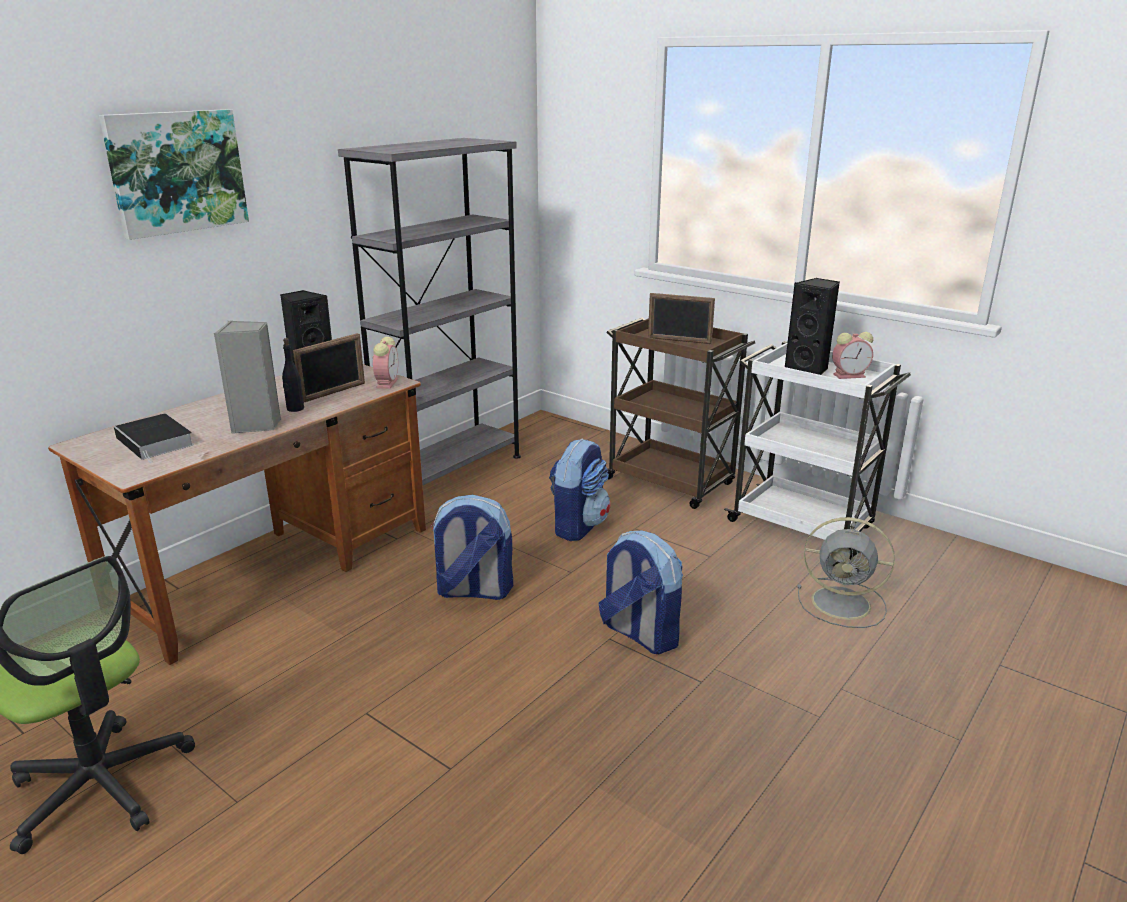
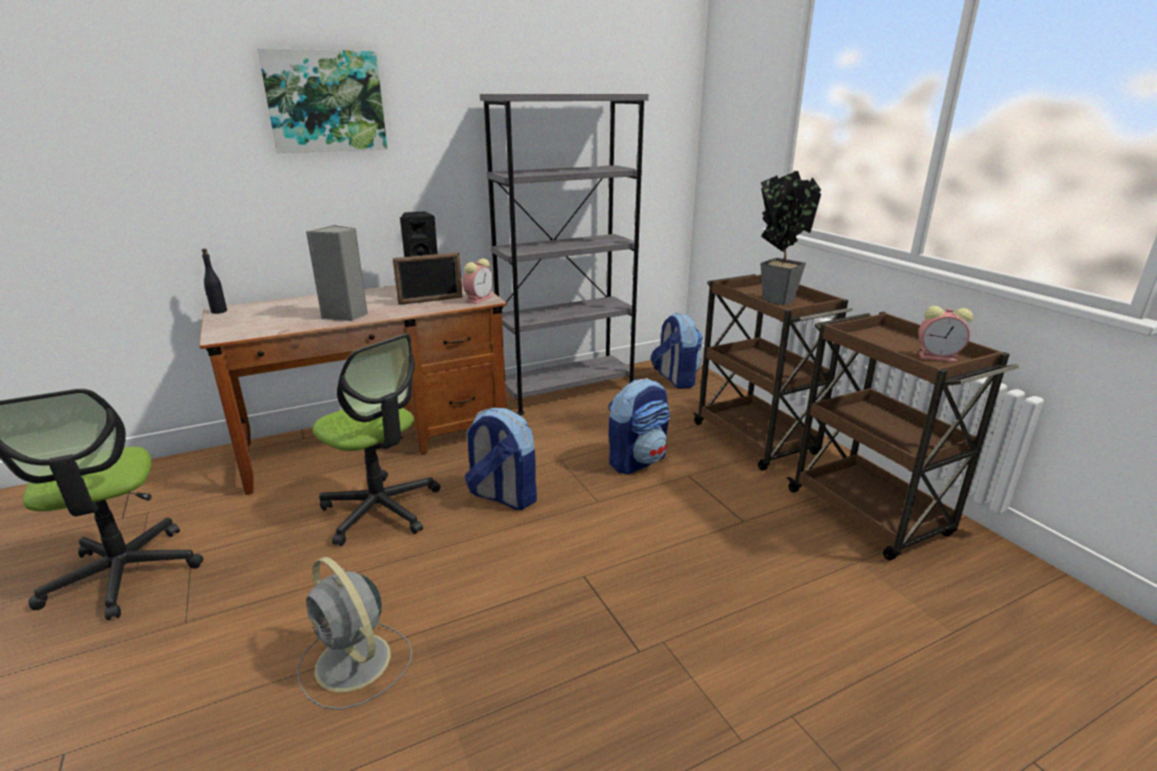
camera: 25 degrees right, 0 degrees up
(156, 442) = (267, 316): book -> none
(295, 409) = (388, 308): black bottle -> black bottle (218, 311)
(353, 636) = (381, 509): none -> office chair
(639, 634) = (615, 580): backpack -> backpack (675, 379)
(679, 341) = (775, 299): picture frame -> potted plant
(802, 525) = (869, 514): white cart -> brown cart
(809, 370) = (891, 345): black speaker -> none
(844, 603) = (862, 614): grey fan -> grey fan (355, 664)

